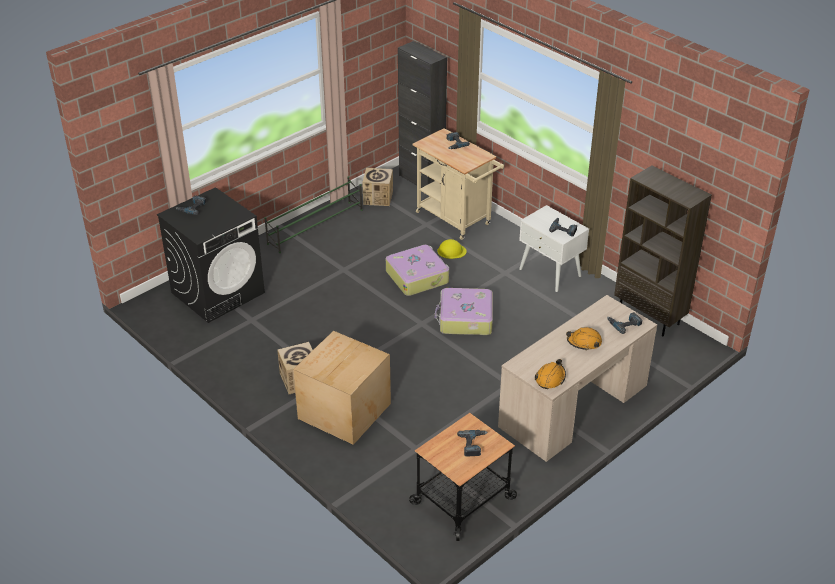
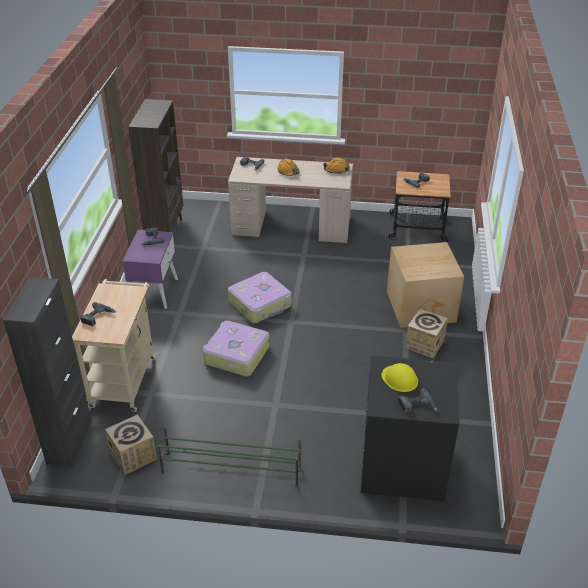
camera: 130 degrees left, 0 degrees up
(451, 251) = (178, 355): yellow hard hat -> yellow hard hat (399, 378)
(550, 272) = (155, 291): white nightstand -> purple nightstand

